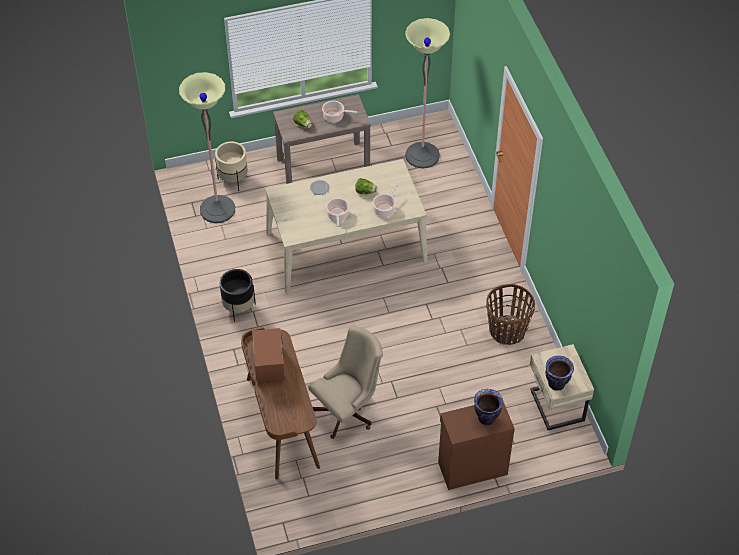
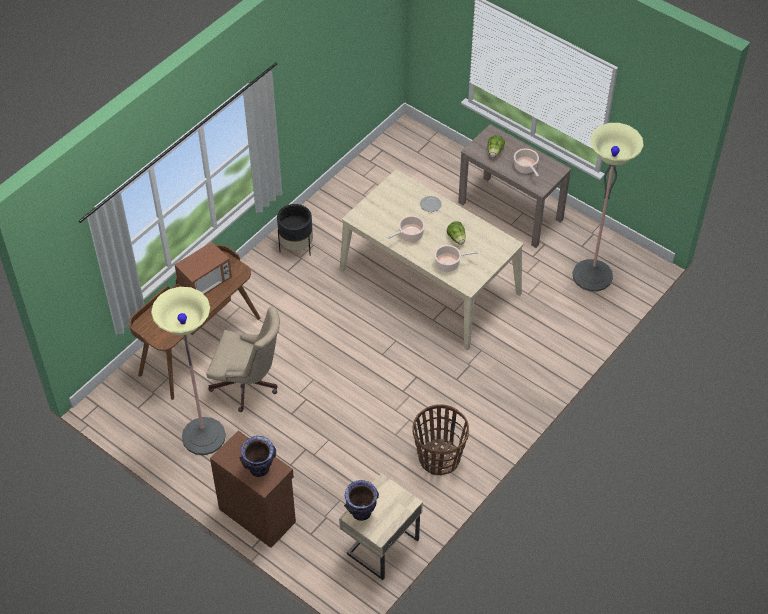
camera: 55 degrees right, 0 degrees up
(217, 209) = (390, 171): floor lamp -> floor lamp (203, 436)
(233, 180) = (432, 162): beige planter -> none

